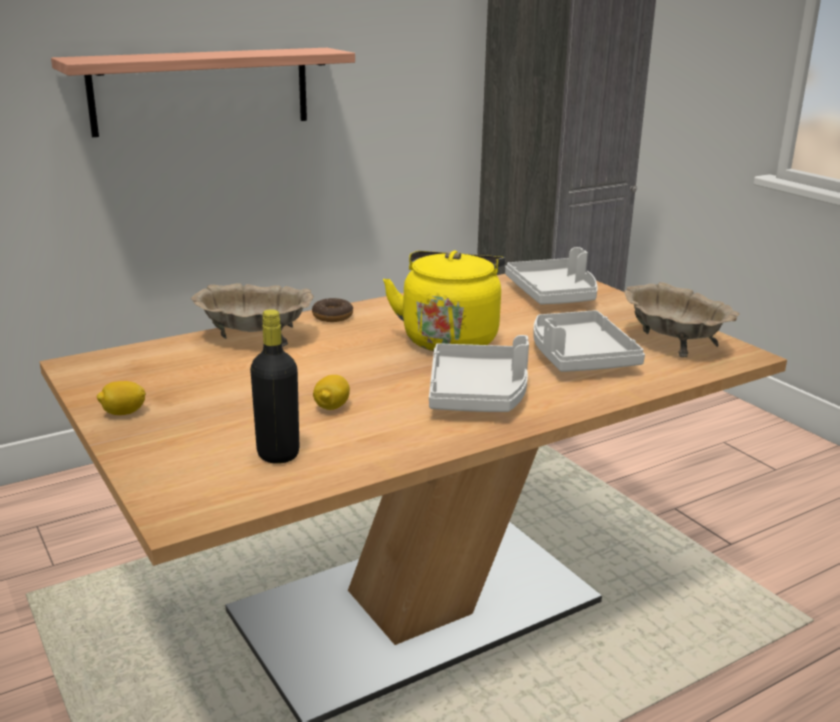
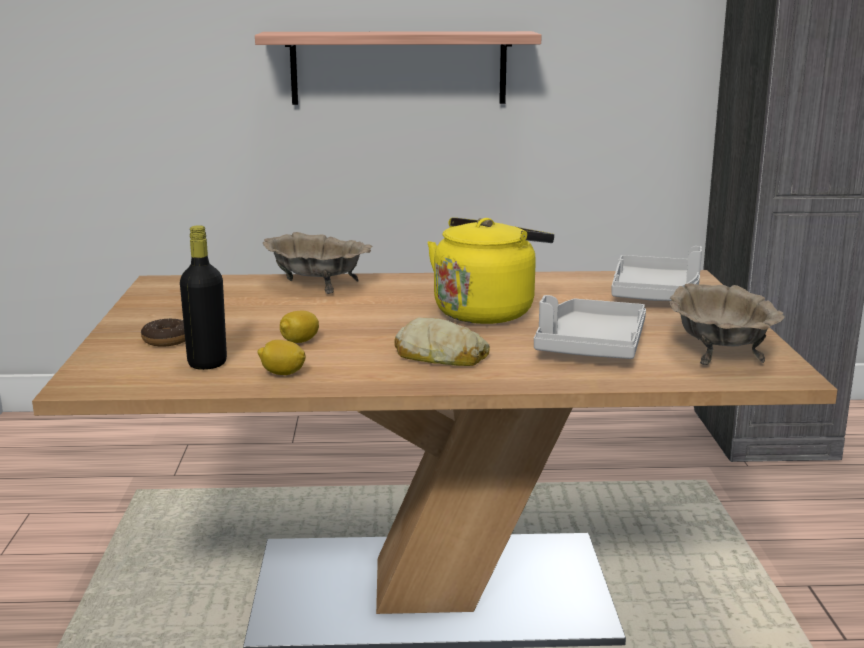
camera: 30 degrees right, 5 degrees down
(123, 413) = (142, 317): lemon -> lemon (282, 373)
(332, 316) = (407, 280): donut -> donut (167, 340)
(478, 394) = (440, 356): grey tray -> bread

